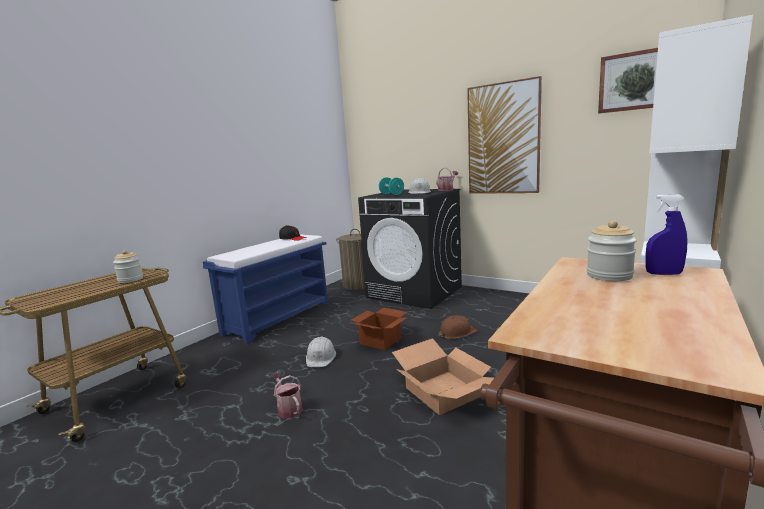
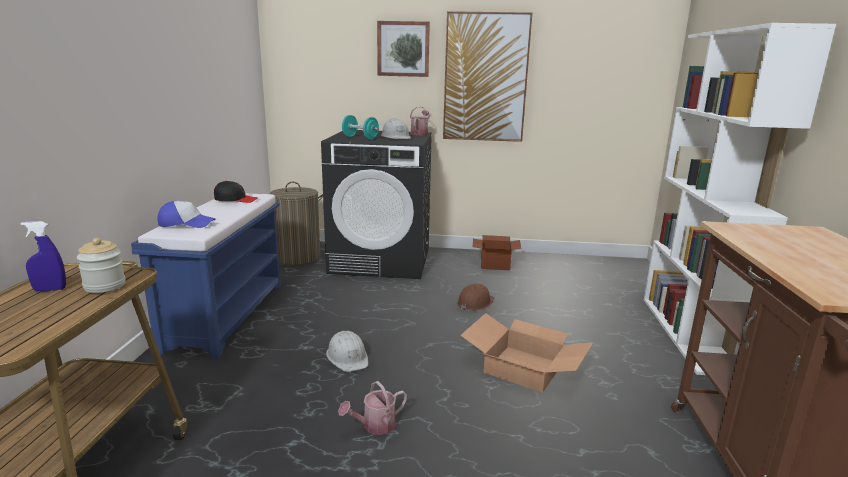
camera: 30 degrees left, 5 degrees up
(241, 251) = (186, 223): none -> cap
(288, 408) = (375, 426): watering can -> watering can turned 60 degrees counterclockwise
(381, 340) = (402, 324): cardboard box -> cardboard box (495, 264)
(609, 276) = (773, 238): jar -> none
(630, 82) = (616, 34): picture -> picture (403, 49)
(663, 273) = (801, 233): blue spray bottle -> blue spray bottle (50, 289)

